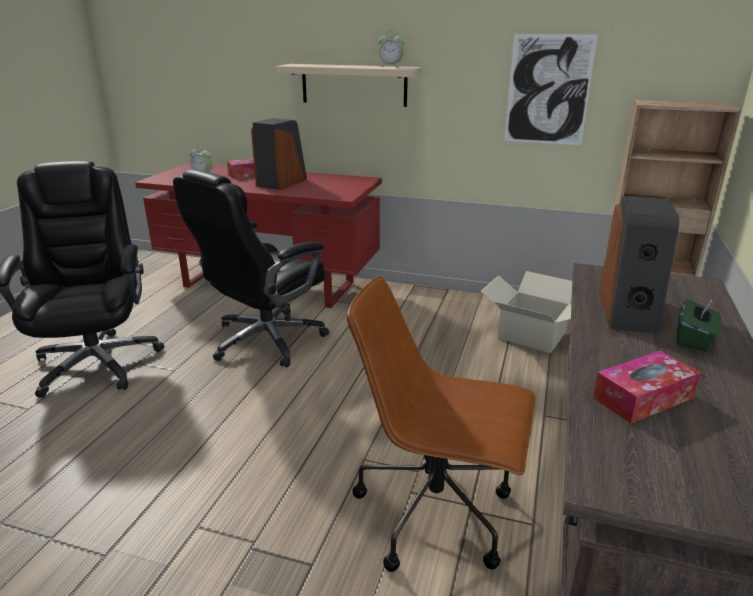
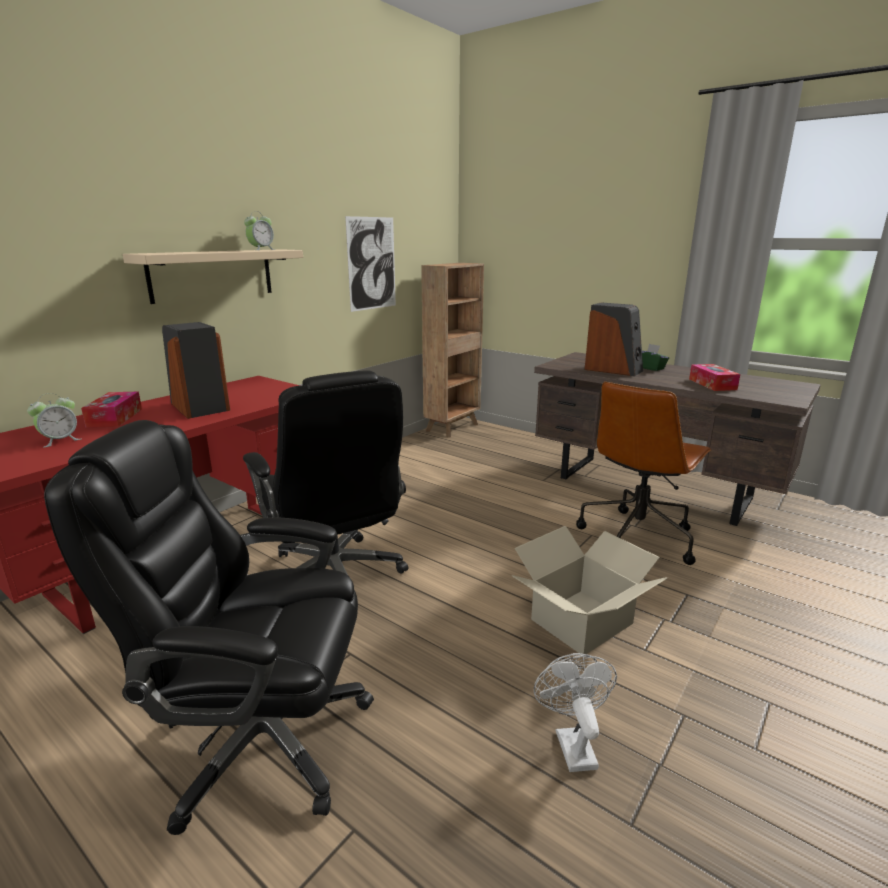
camera: 70 degrees left, 5 degrees down
(79, 486) = (572, 743): none -> white fan
(531, 335) = (438, 458): cardboard box -> cardboard box (580, 621)

